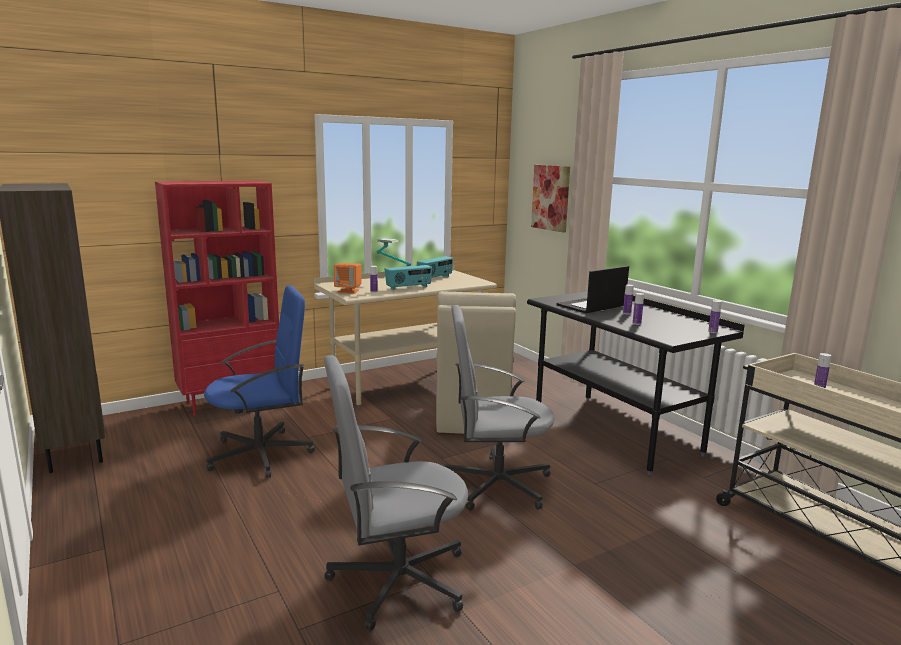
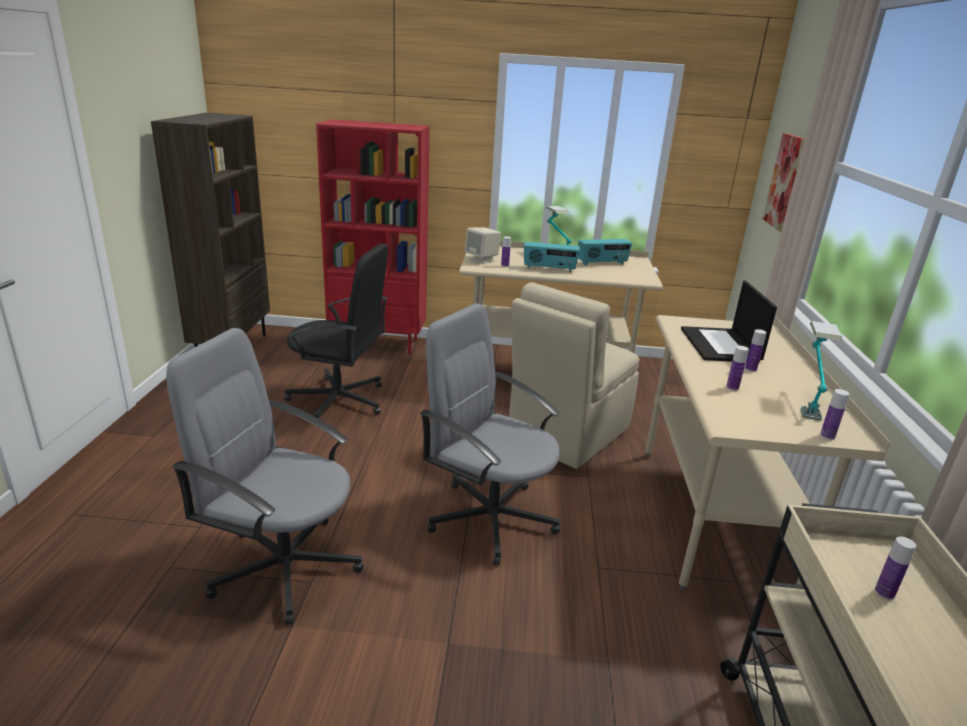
camera: 35 degrees right, 10 degrees up
(262, 454) = (339, 401): blue office chair -> black office chair
(348, 291) = (482, 259): orange speaker -> beige speaker
(591, 306) = (721, 345): laptop -> laptop turned 90 degrees counterclockwise
(615, 432) = (711, 518): black desk -> beige desk
(677, 320) = (806, 402): none -> table lamp

